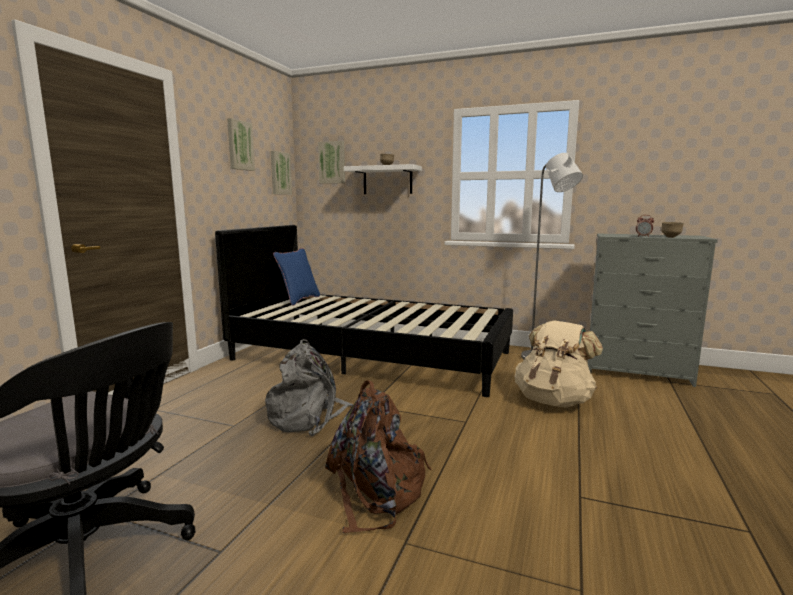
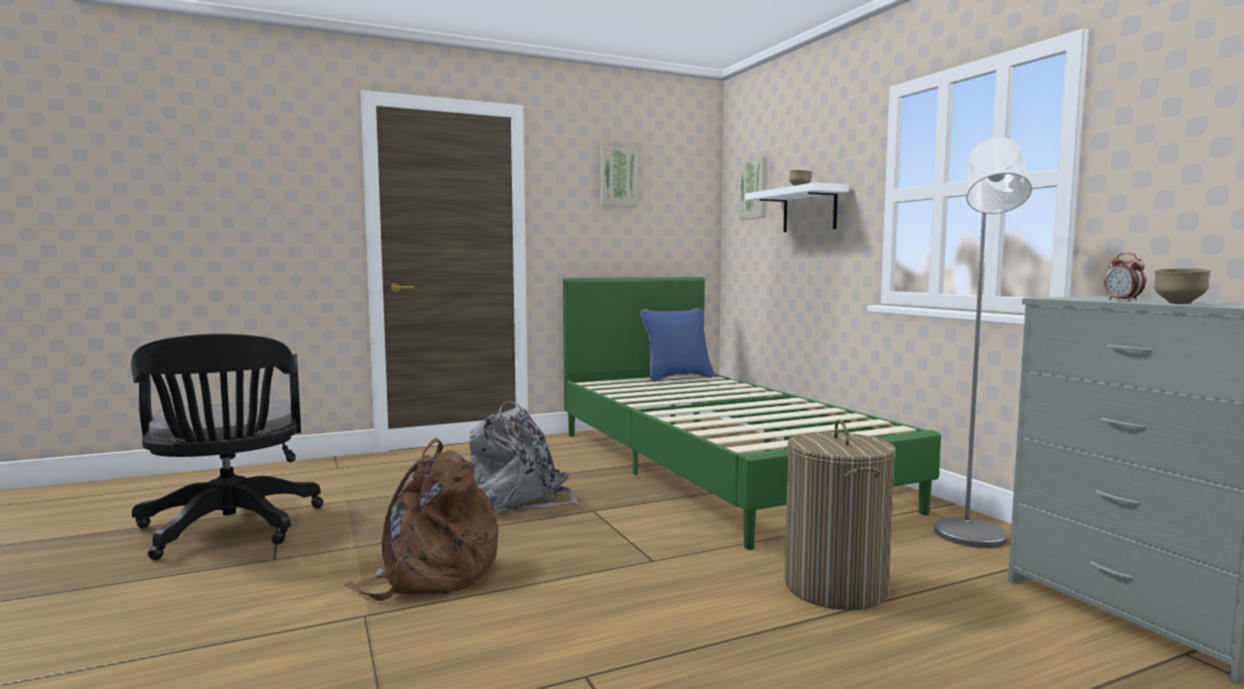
camera: 45 degrees right, 5 degrees down
(280, 173) = (689, 208): picture -> none
(371, 356) = (714, 467): black bed -> green bed
(554, 401) = (835, 587): beige backpack -> laundry basket

